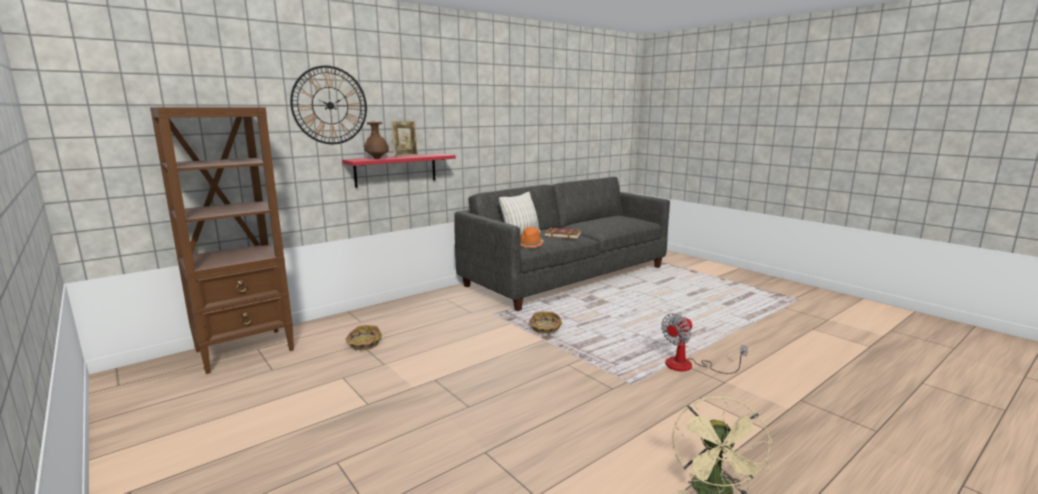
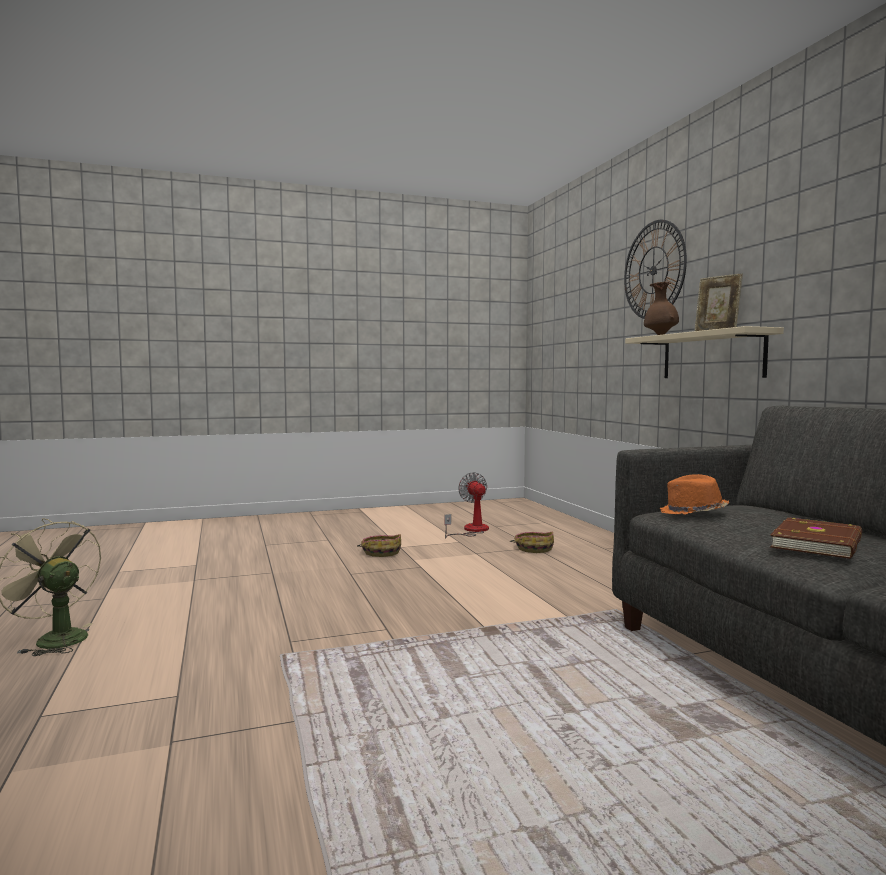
camera: 110 degrees right, 10 degrees down
(246, 350) = (543, 520): brown bookcase -> none
(396, 170) = (711, 356): red shelf -> beige shelf
(520, 236) = (778, 515): pillow -> none
(545, 329) = (529, 636): basket -> basket (381, 552)
(689, 366) = (266, 727): fan -> fan (471, 530)

